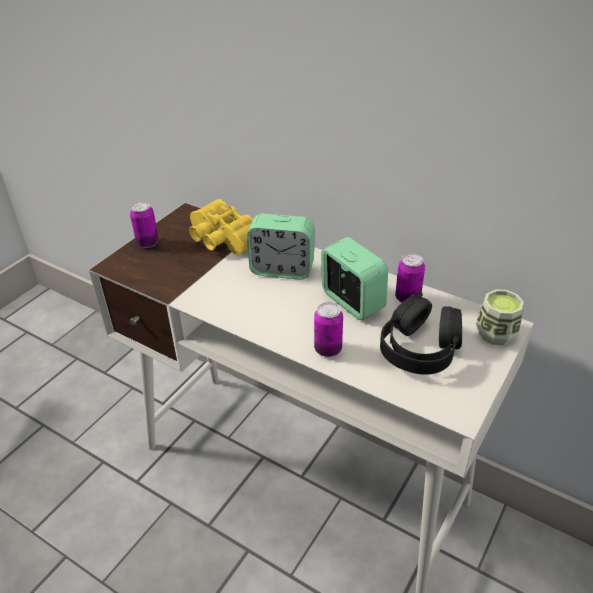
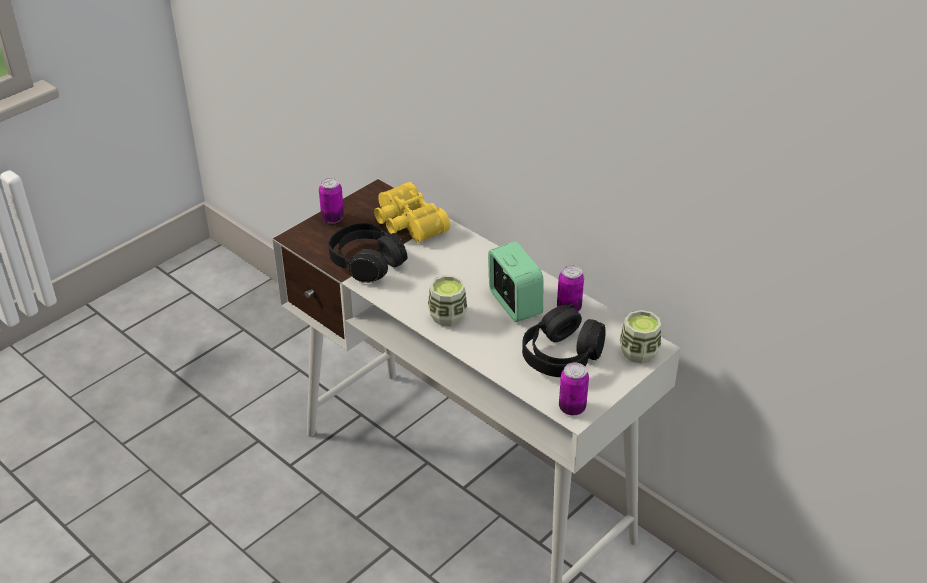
camera: 10 degrees right, 0 degrees up
(191, 281) = (367, 262): none -> black headphones
(282, 269) = (457, 263): alarm clock -> none
(288, 324) = (447, 316): none -> cup
(328, 349) = (477, 344): can -> can (572, 408)

